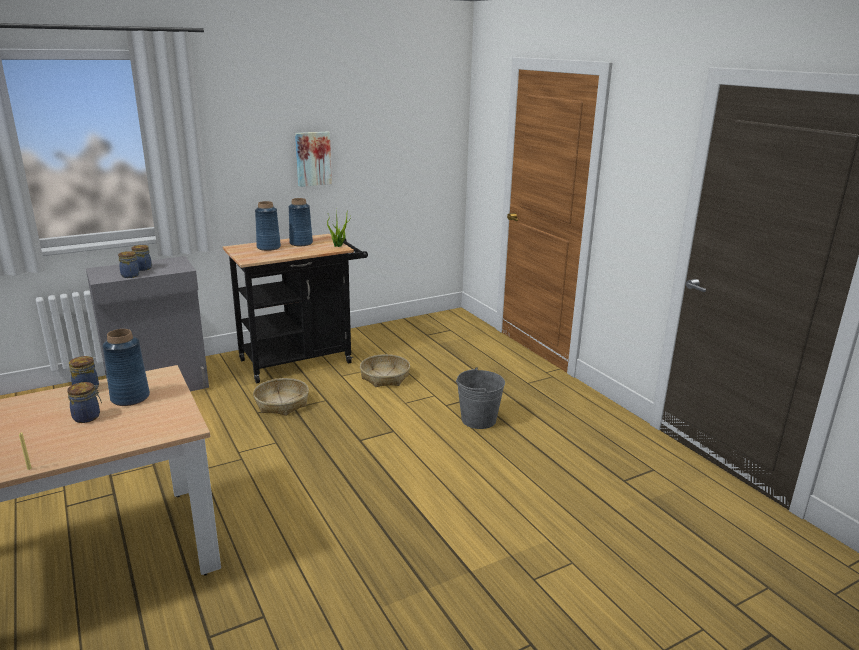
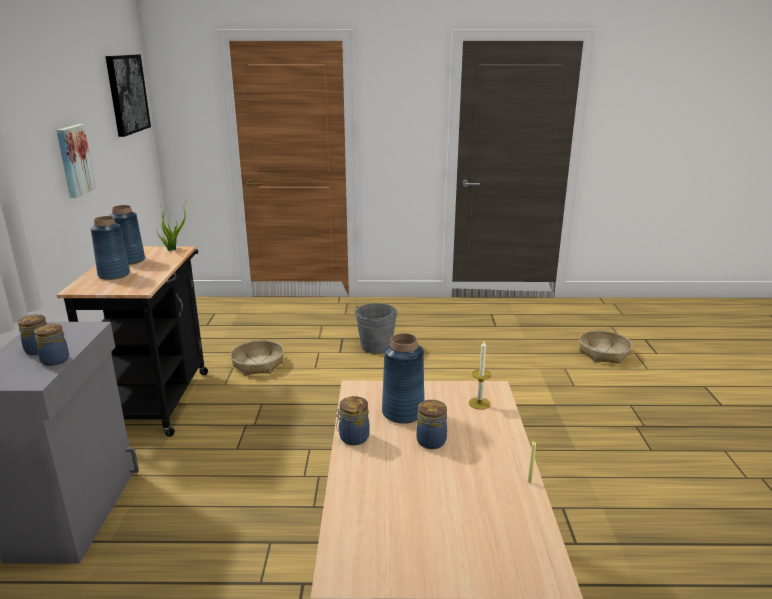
camera: 60 degrees left, 0 degrees up
(157, 425) = (479, 403): none -> candle
(281, 403) = (237, 430): basket -> basket (604, 353)
(421, 112) = (127, 94): none -> picture

